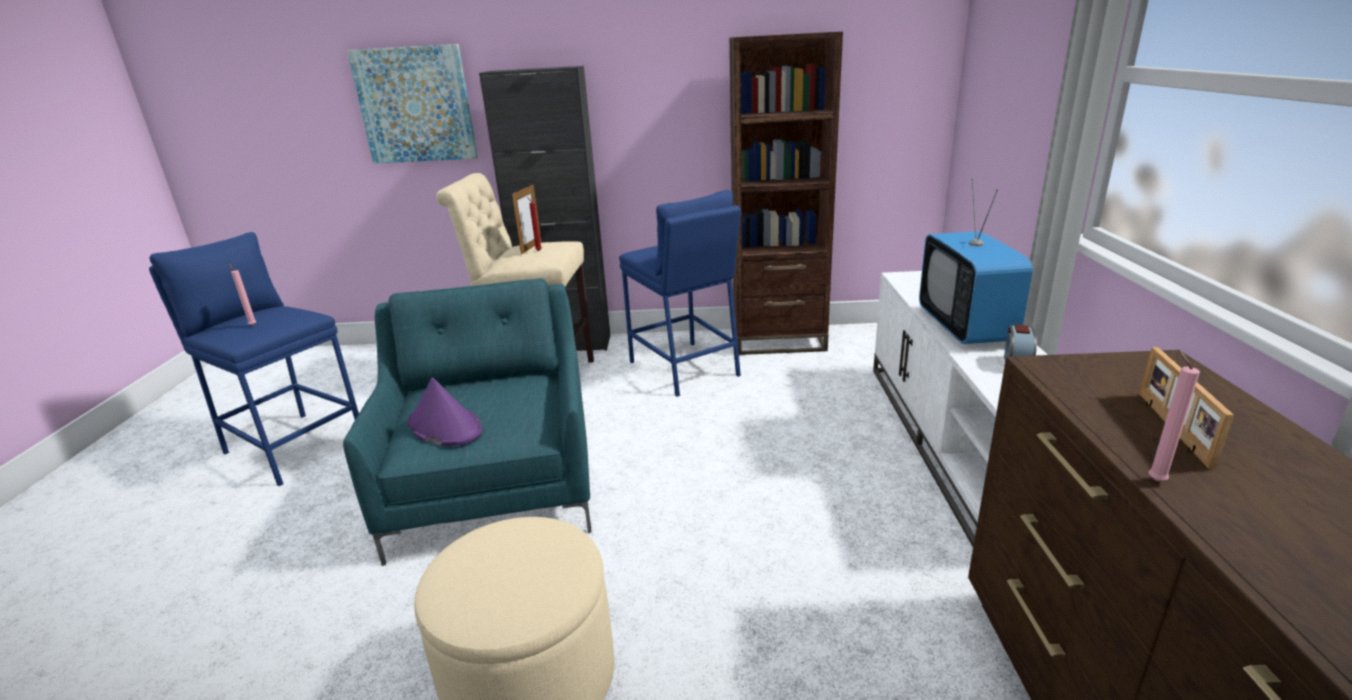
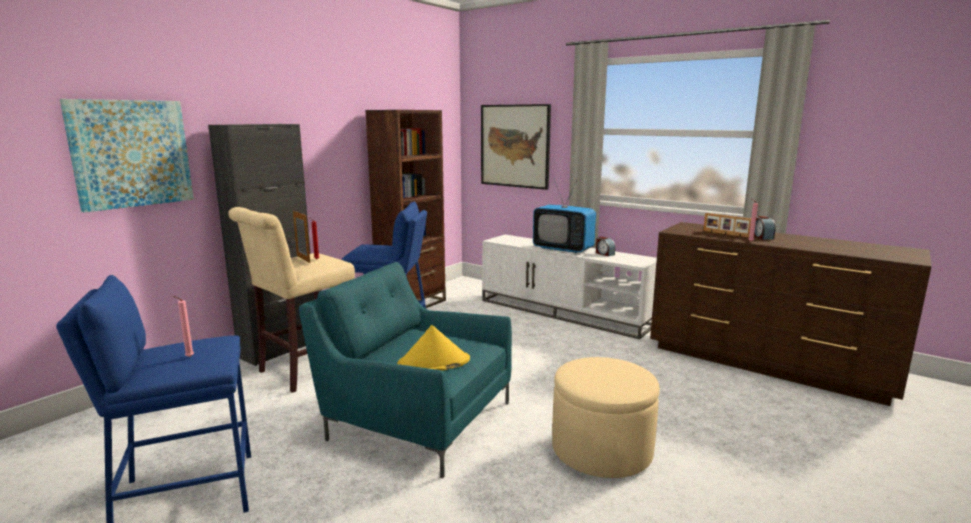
camera: 55 degrees left, 10 degrees down
(444, 426) = (433, 363): purple hat -> yellow hat
(1009, 99) = (515, 146): none -> picture
(1270, 487) = (762, 237): none -> alarm clock

